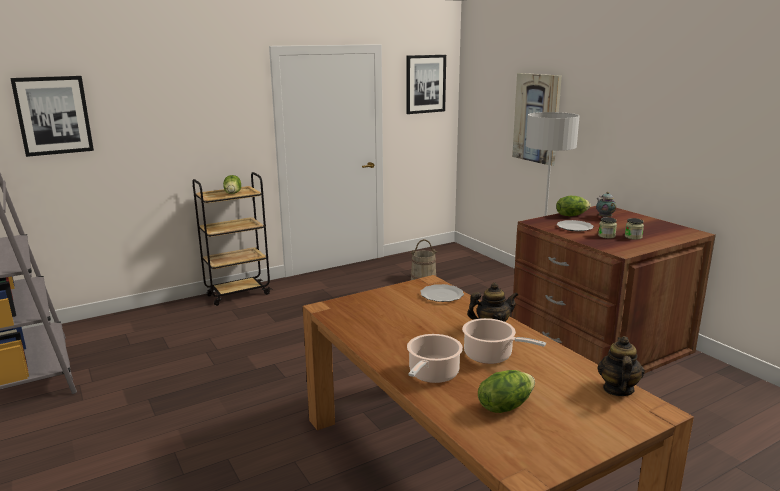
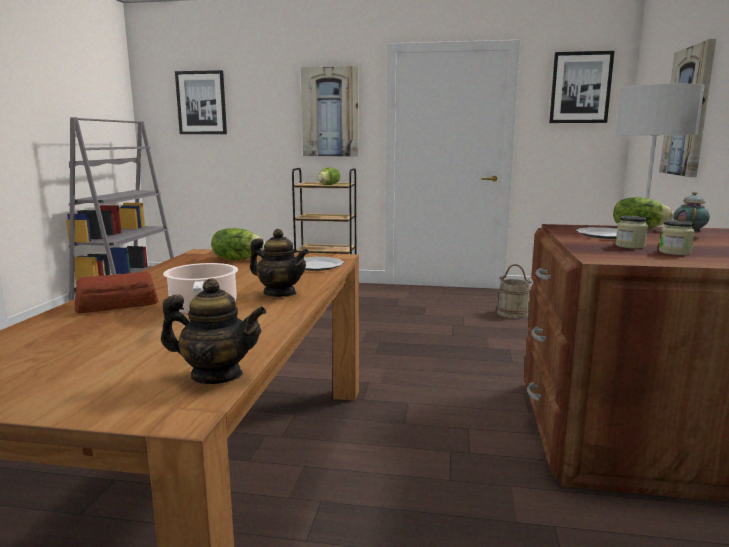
camera: 40 degrees right, 5 degrees down
(217, 117) = (330, 112): none -> picture
(432, 375) = (116, 304): cooking pot -> bread
(505, 406) = (79, 342): lettuce -> lettuce (237, 259)
(617, 389) = (216, 375): teapot -> teapot turned 45 degrees clockwise

